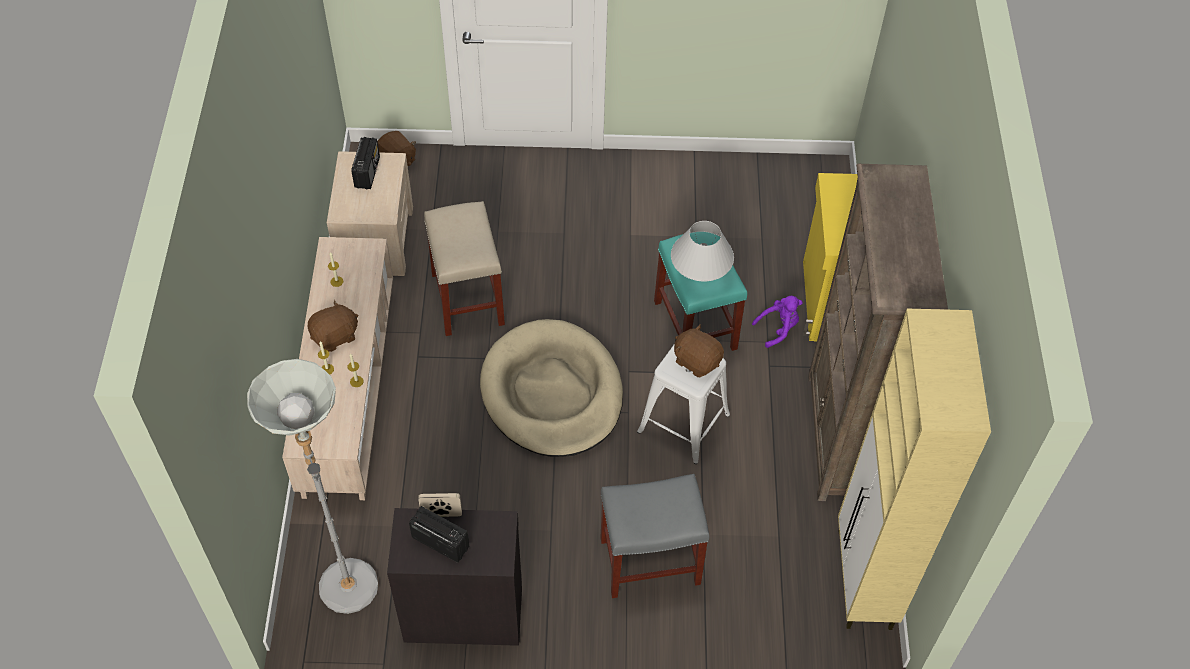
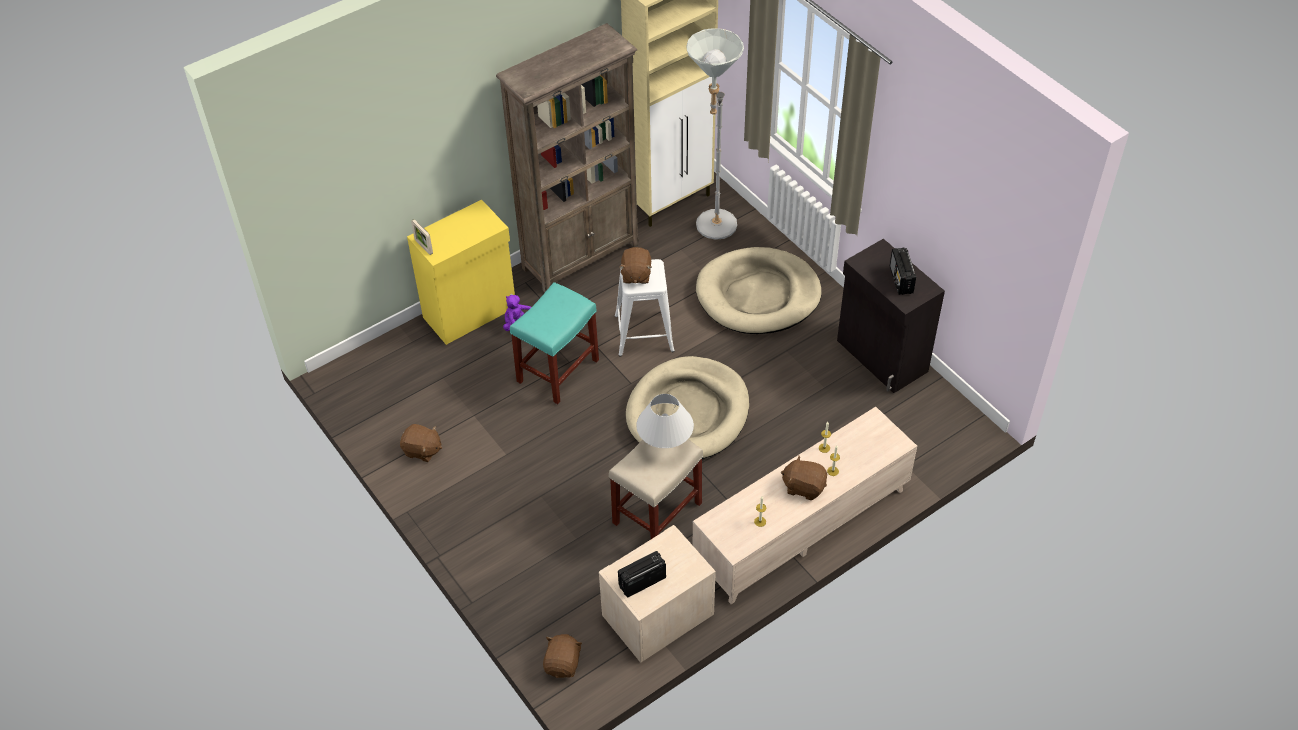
camera: 125 degrees left, 5 degrees down
(344, 575) = (923, 429): grey floor lamp -> grey floor lamp (712, 231)
(441, 514) = (884, 290): picture frame -> picture frame (424, 247)
(648, 562) = (758, 295): grey stool -> beige dog bed
(687, 183) = (422, 450): none -> brown plush toy
(699, 276) = (566, 307): white table lamp -> white table lamp (665, 444)

